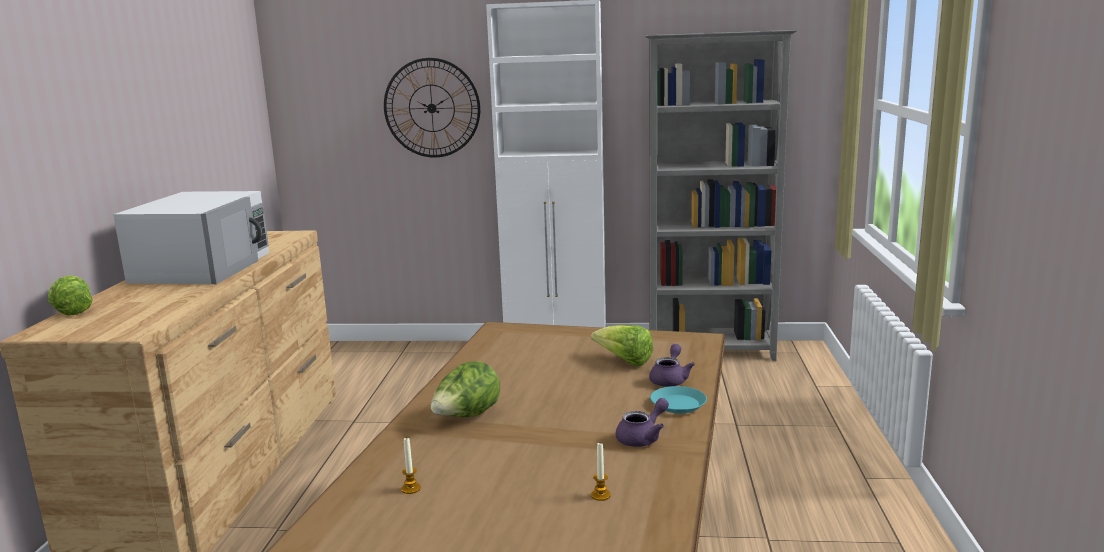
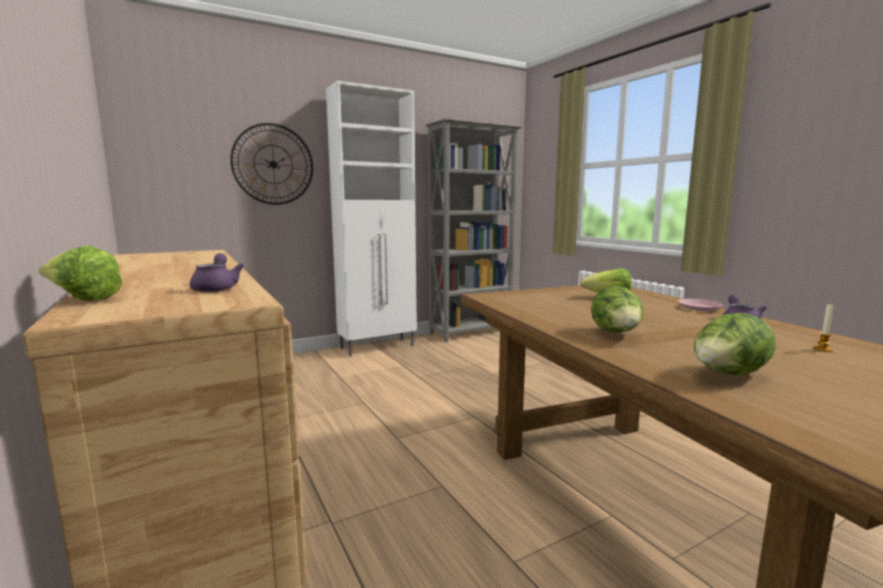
camera: 35 degrees left, 5 degrees down
(203, 267) = (171, 267): white microwave -> none
(411, 489) = (727, 376): candle -> lettuce
(670, 379) = (658, 300): purple teapot -> purple teapot (217, 288)
(677, 404) = (699, 308): turquoise plate -> pink plate

